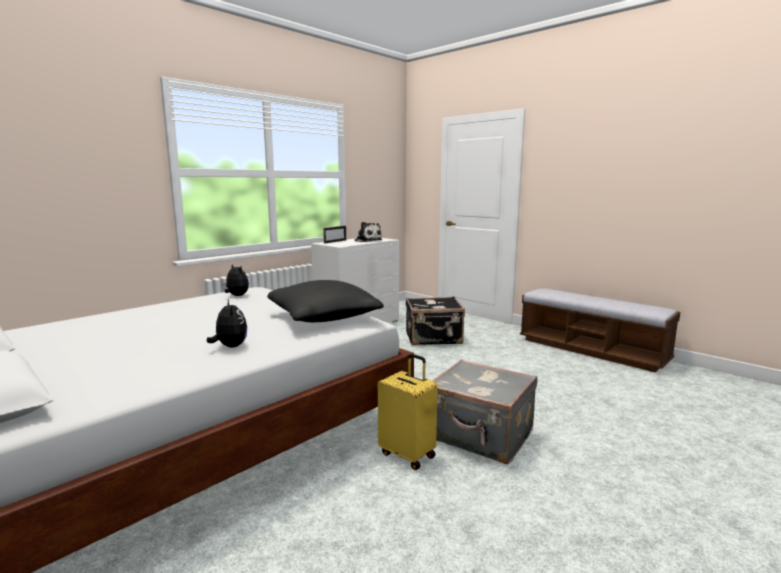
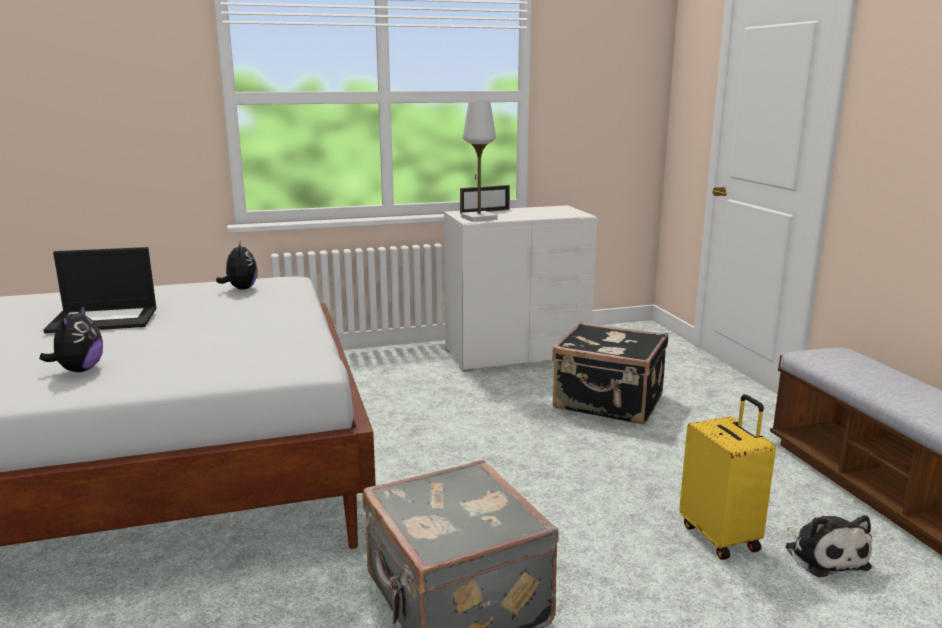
camera: 30 degrees right, 5 degrees up
(180, 321) = (105, 319): none -> laptop
(323, 317) = (263, 346): black pillow -> none
(341, 244) = (479, 218): none -> white table lamp
(367, 241) = (538, 214): plush toy -> plush toy (824, 555)
(408, 454) = (317, 591): yellow suitcase -> yellow suitcase (721, 537)

